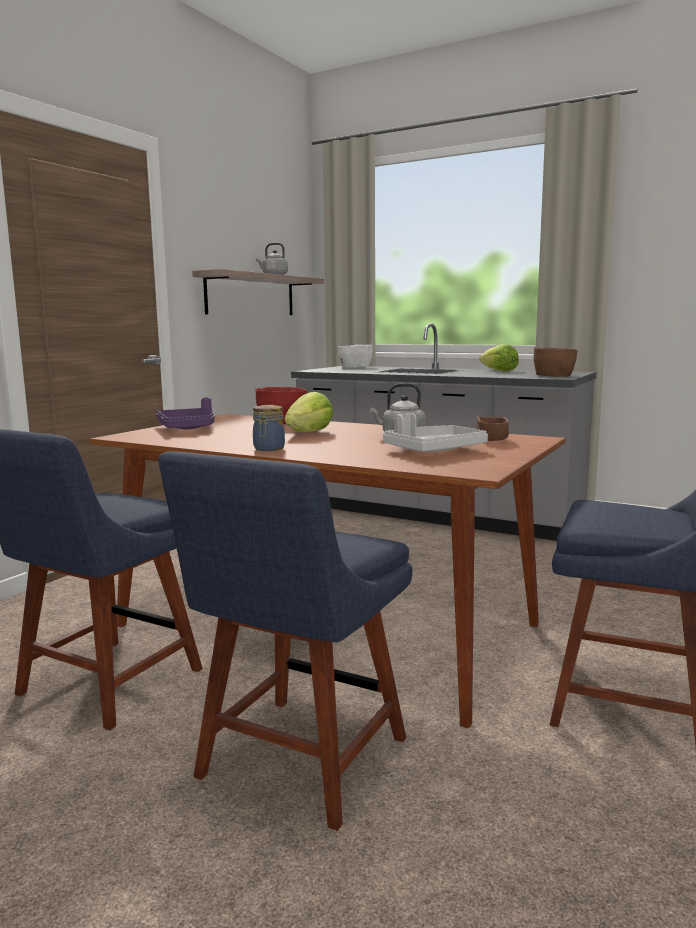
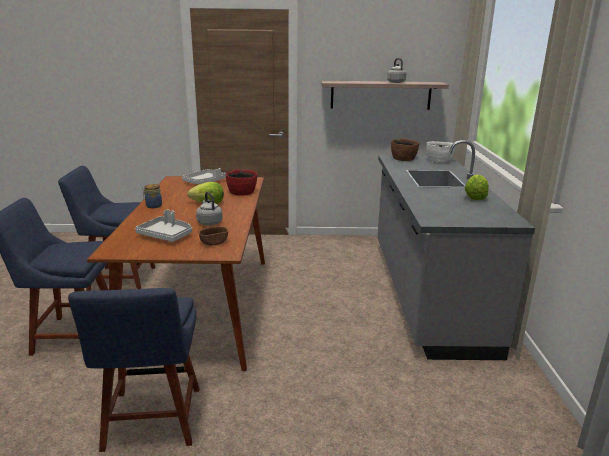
camera: 60 degrees right, 10 degrees up
(188, 428) = (205, 182): purple tray -> grey tray
(554, 376) = (451, 217): brown bowl -> brown bowl (403, 158)

